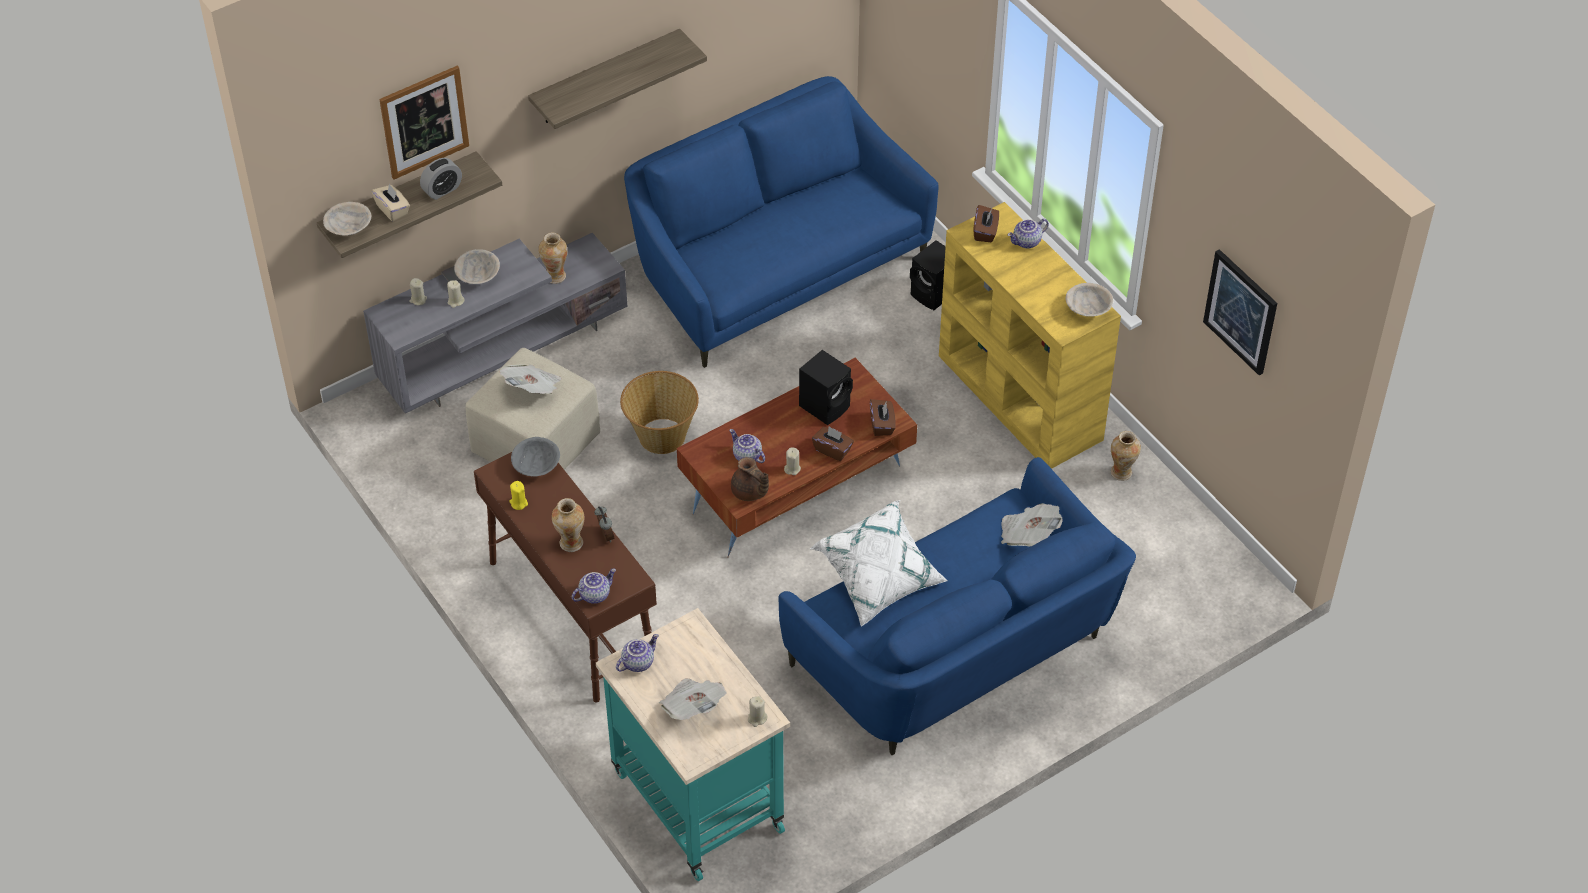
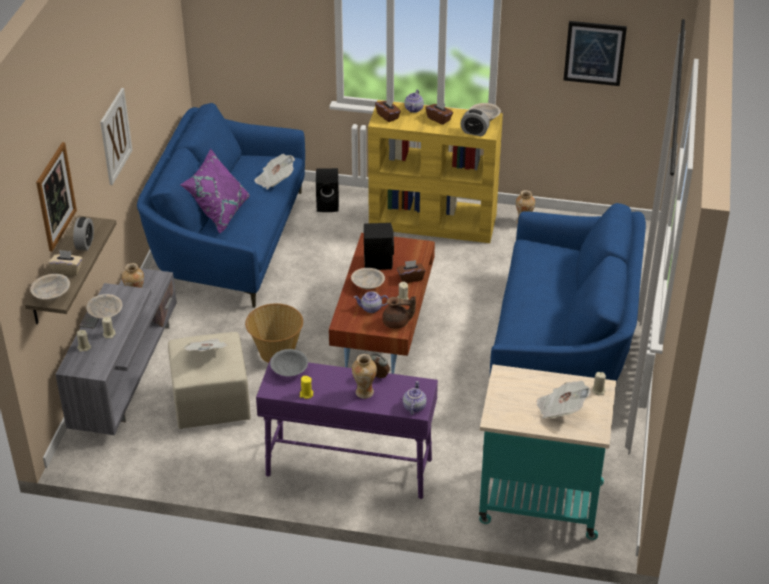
camera: 45 degrees left, 10 degrees down
(573, 614) = (349, 467): brown console table -> purple console table
(605, 78) = (115, 136): shelf -> picture
(637, 662) = (501, 410): teapot -> none
(741, 229) = (219, 212): none -> purple pillow
(779, 426) = (367, 285): none -> beige bowl
(879, 578) = (518, 315): white pillow -> none
(882, 424) = (418, 252): brown tissue box -> brown tissue box (439, 119)
(1028, 535) = (557, 251): newspaper -> newspaper (275, 180)
(1052, 319) = (474, 132): none -> alarm clock

